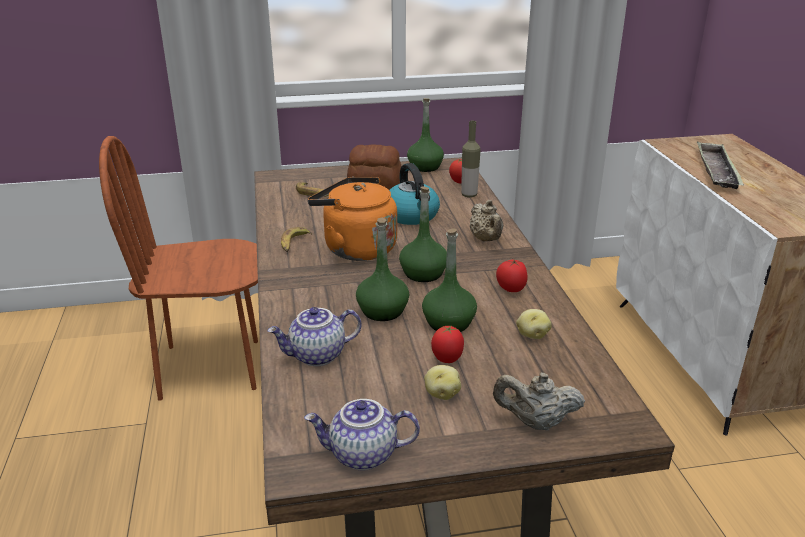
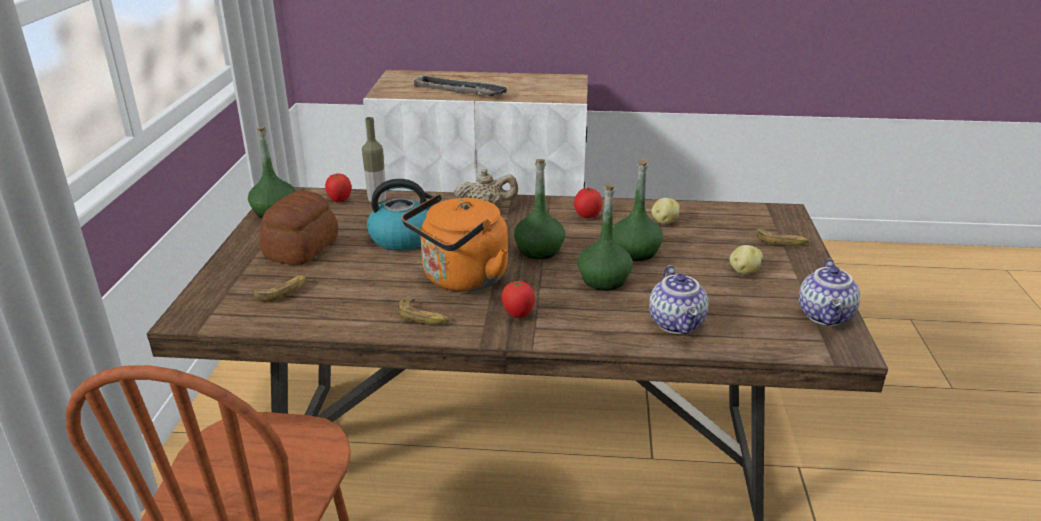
camera: 75 degrees left, 0 degrees up
(447, 359) = (694, 261): tomato -> tomato (518, 315)
(535, 422) = (781, 241): beige teapot -> banana

